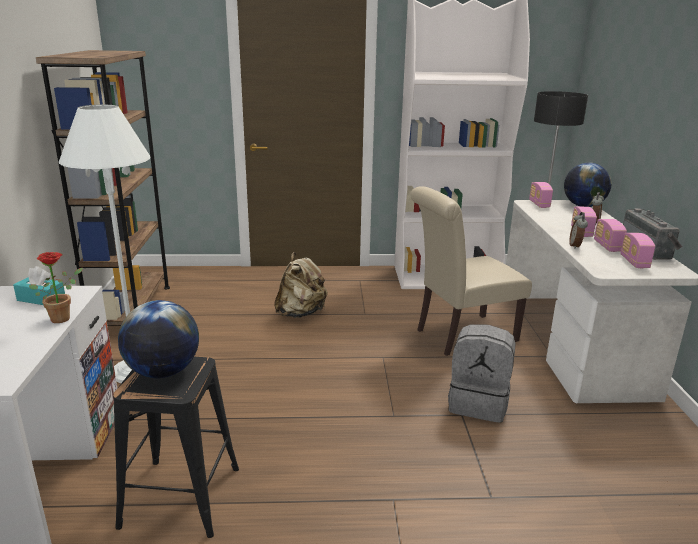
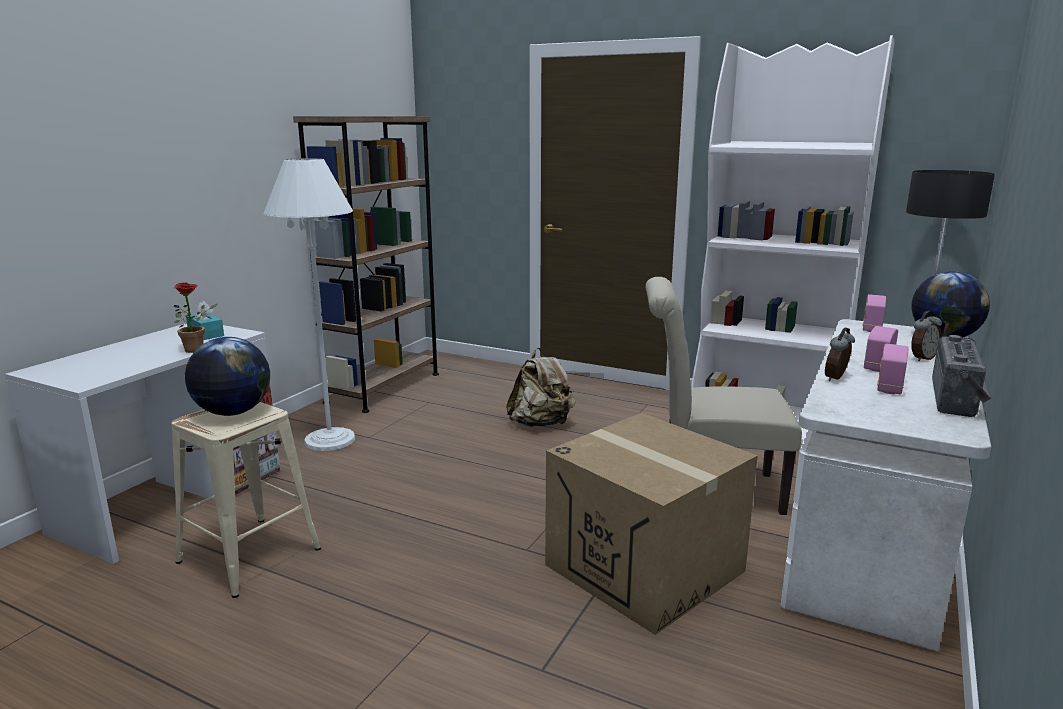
camera: 30 degrees right, 5 degrees down
(182, 496) = (250, 555): black stool -> beige stool
(478, 403) = (645, 568): grey backpack -> cardboard box
(634, 262) = (899, 410): radio -> none

